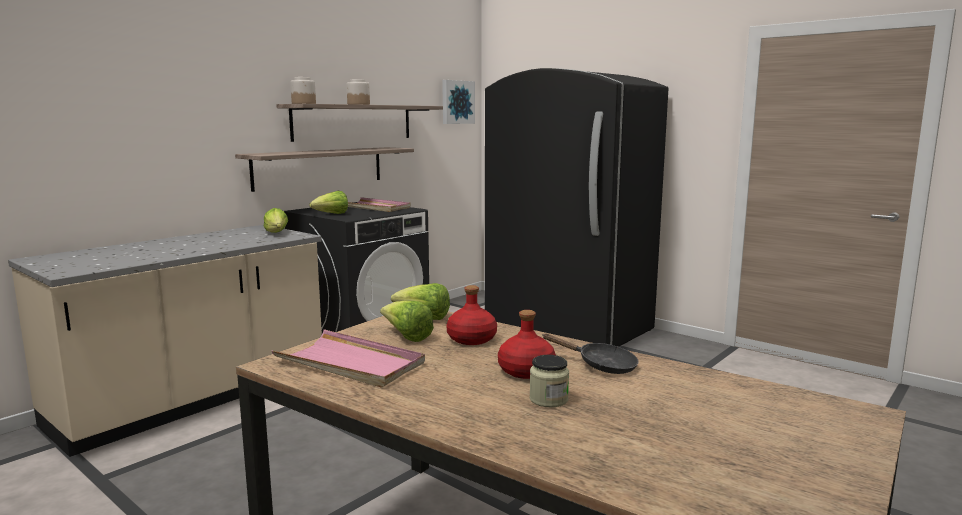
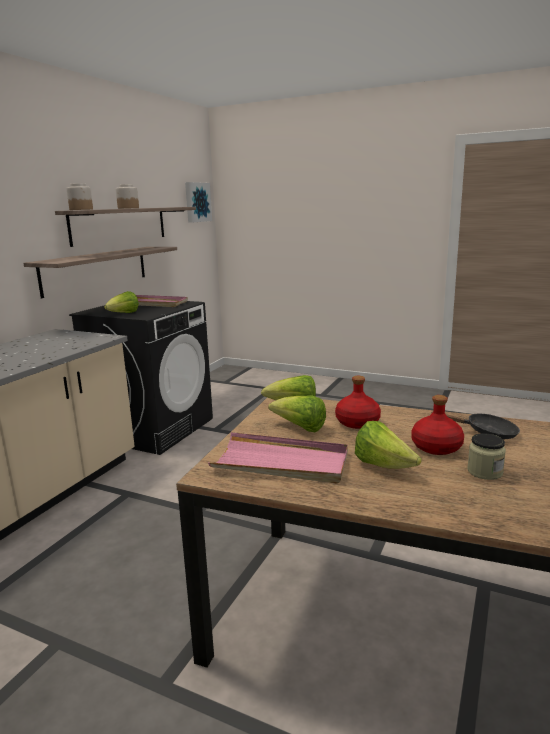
camera: 15 degrees left, 5 degrees up
(276, 234) = (81, 337): lettuce -> lettuce (383, 466)
(567, 328) = (316, 390): black fridge -> none

